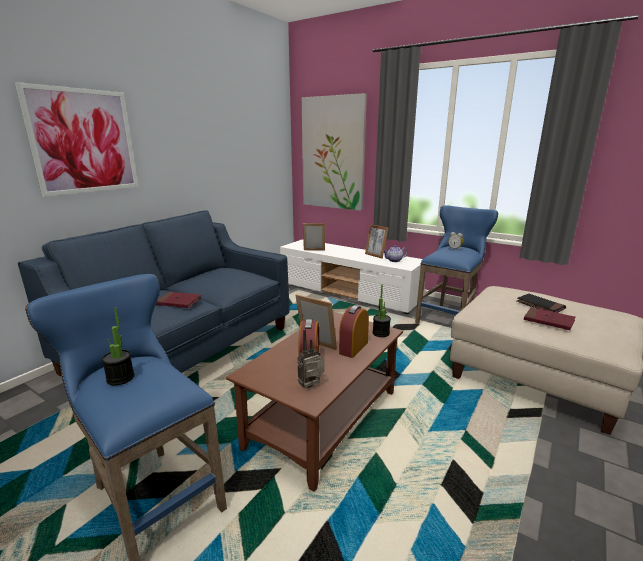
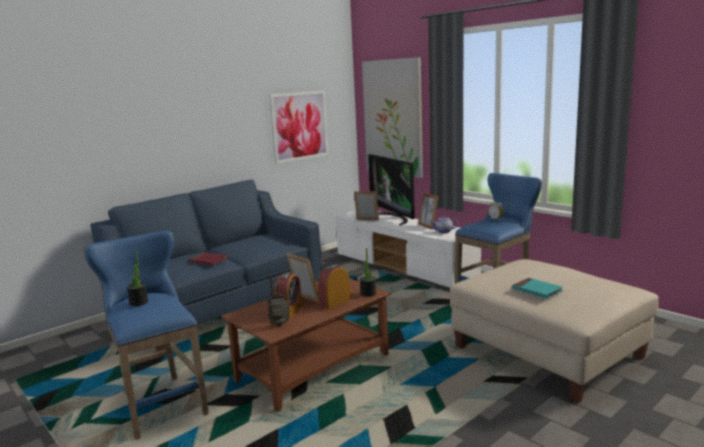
camera: 15 degrees right, 5 degrees down
(84, 141) = (146, 124): picture -> picture (300, 126)
(338, 248) = (394, 218): none -> television
(540, 305) = (545, 277): black book -> none
(548, 321) = (537, 290): red book -> turquoise book

